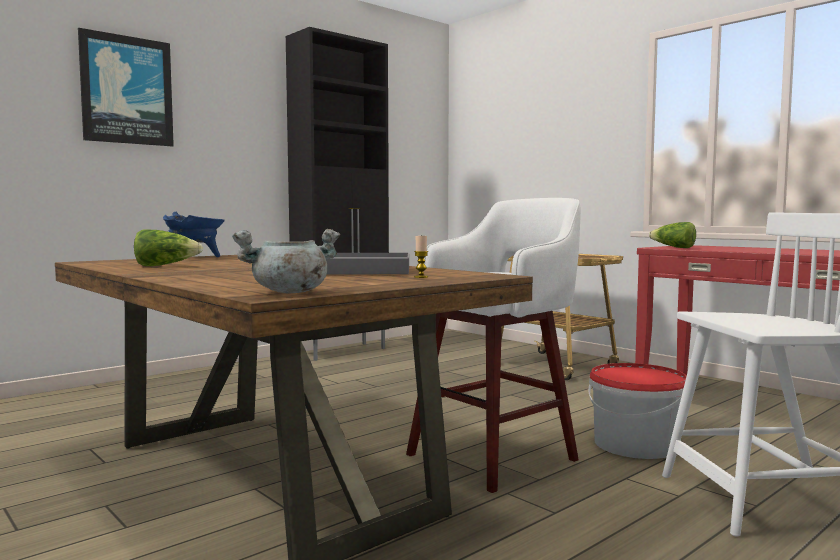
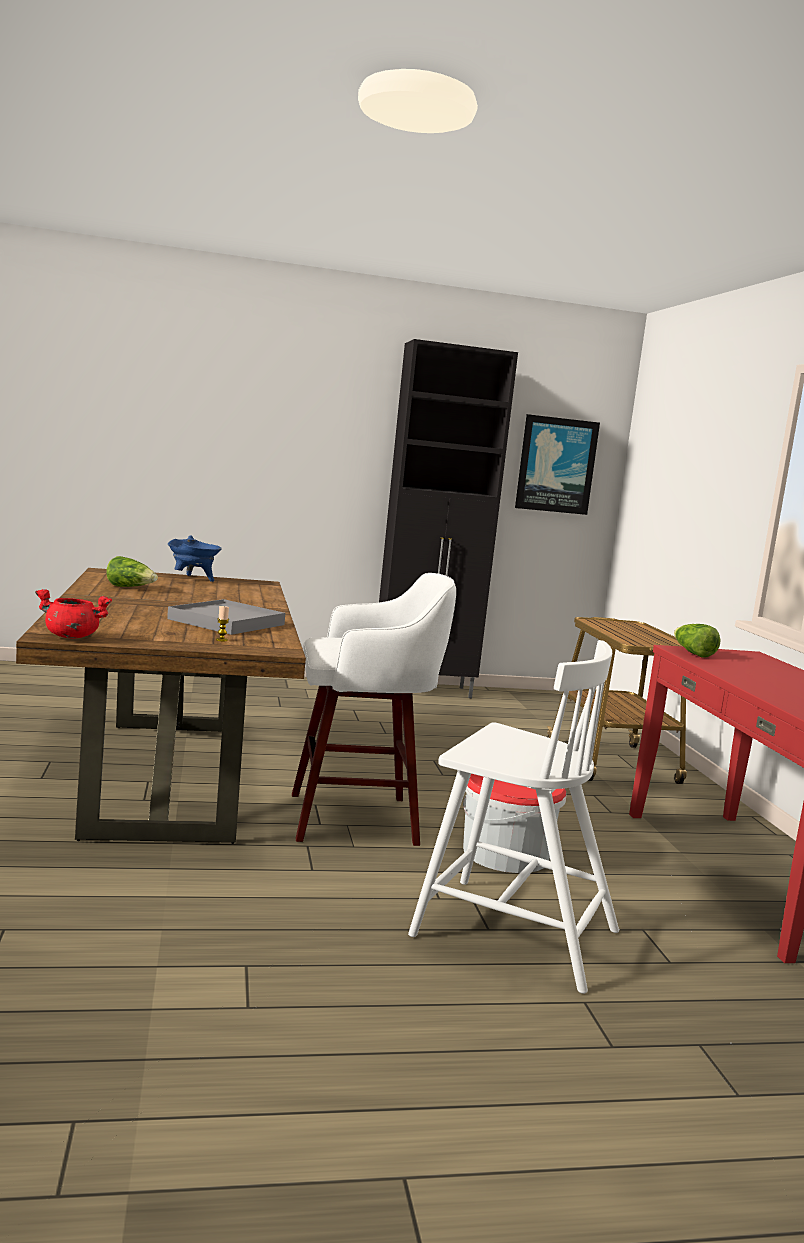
camera: 30 degrees right, 5 degrees up
(127, 90) = (231, 403): picture -> picture (556, 465)
(290, 292) = (71, 636): grey cooking pot -> red cooking pot

